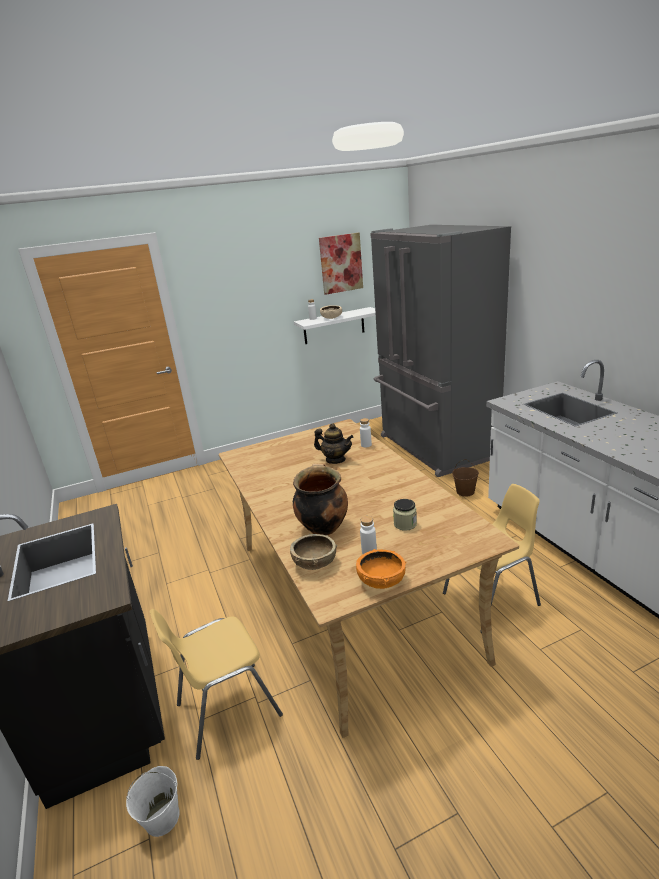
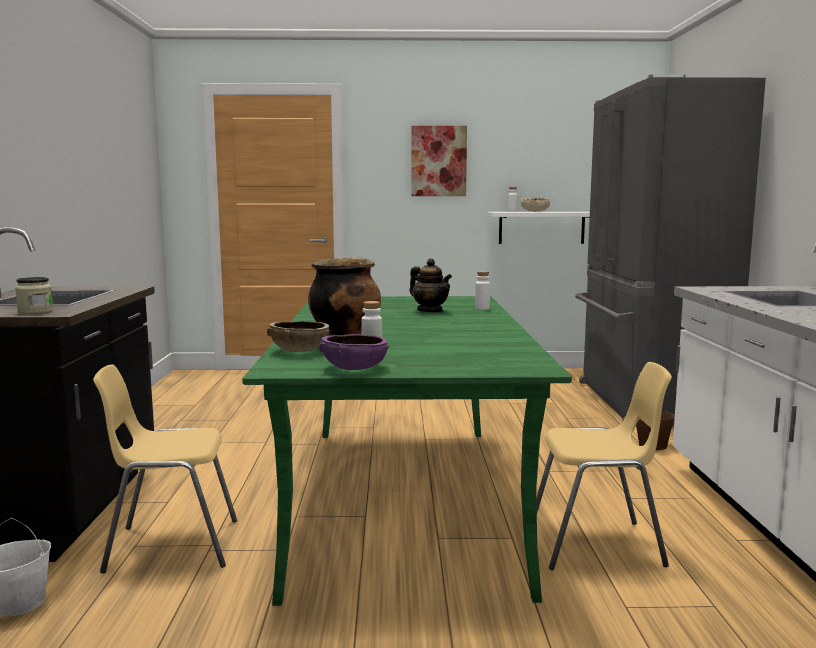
camera: 20 degrees right, 15 degrees down
(341, 263) = (561, 149): picture -> picture (438, 161)
(349, 597) = (402, 497): beige dining table -> green dining table
(381, 581) = (354, 368): orange bowl -> purple bowl
(405, 524) = (444, 347): jar -> jar (35, 312)

